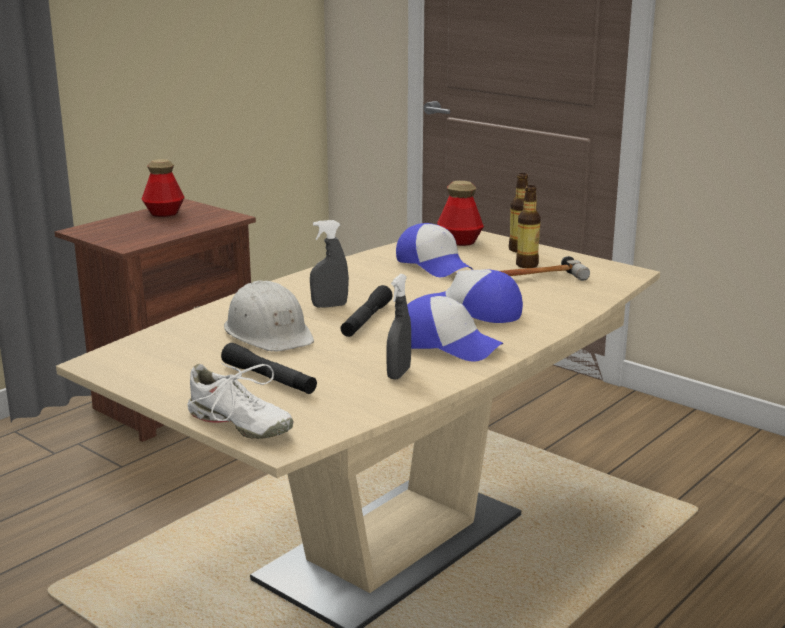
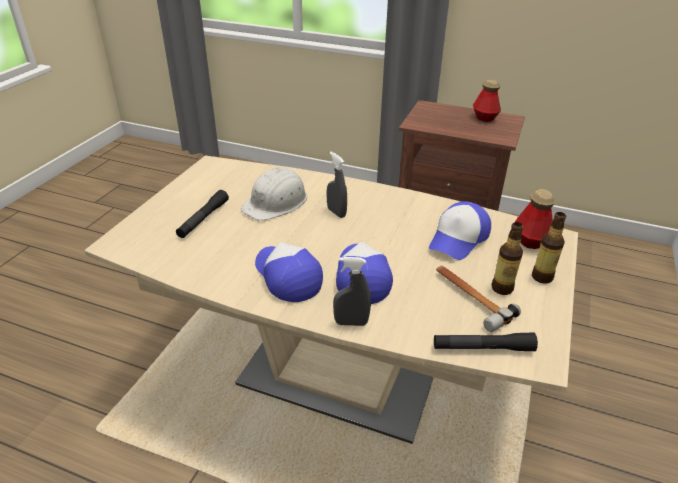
camera: 70 degrees right, 15 degrees up
(239, 424) = (137, 225): white shoe -> none
(366, 320) = (317, 232): black flashlight -> black flashlight (483, 348)
(399, 373) = (226, 265): grey spray bottle -> grey spray bottle (351, 323)
(447, 344) = (287, 277): cap -> cap turned 135 degrees clockwise

